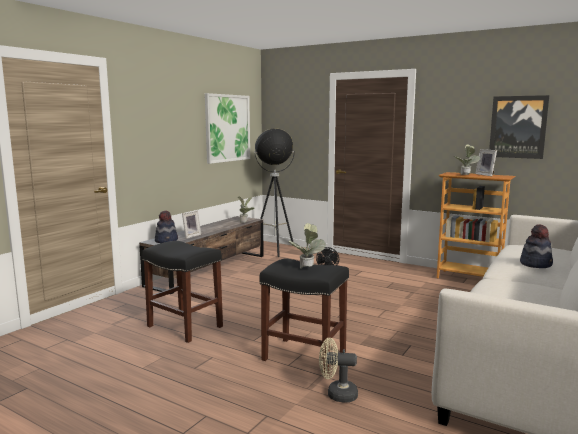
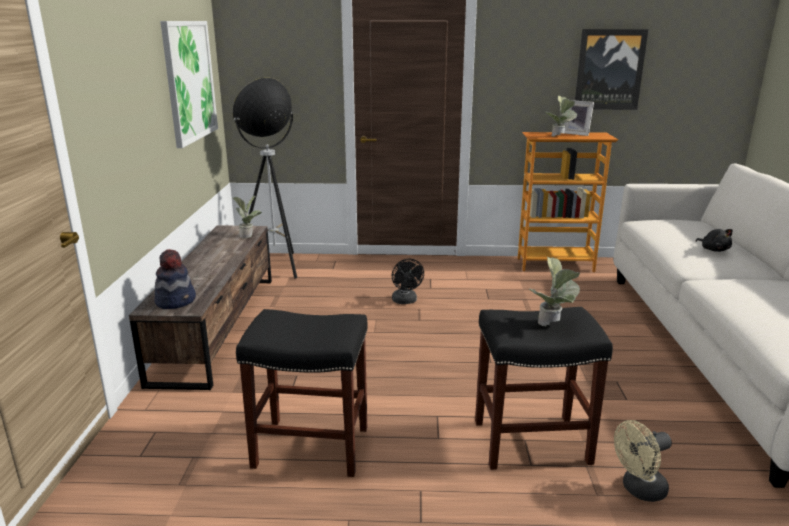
camera: 30 degrees left, 10 degrees up
(190, 236) = (203, 282): picture frame -> none
(536, 264) = (713, 250): hat -> black plush toy

